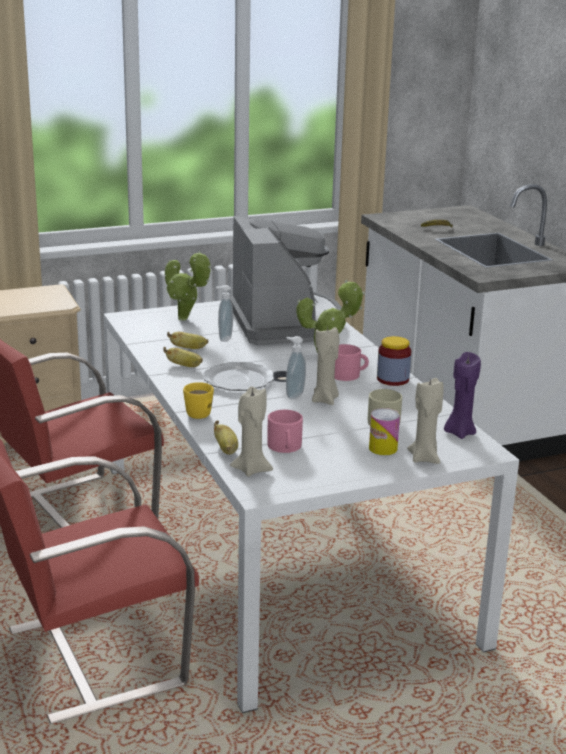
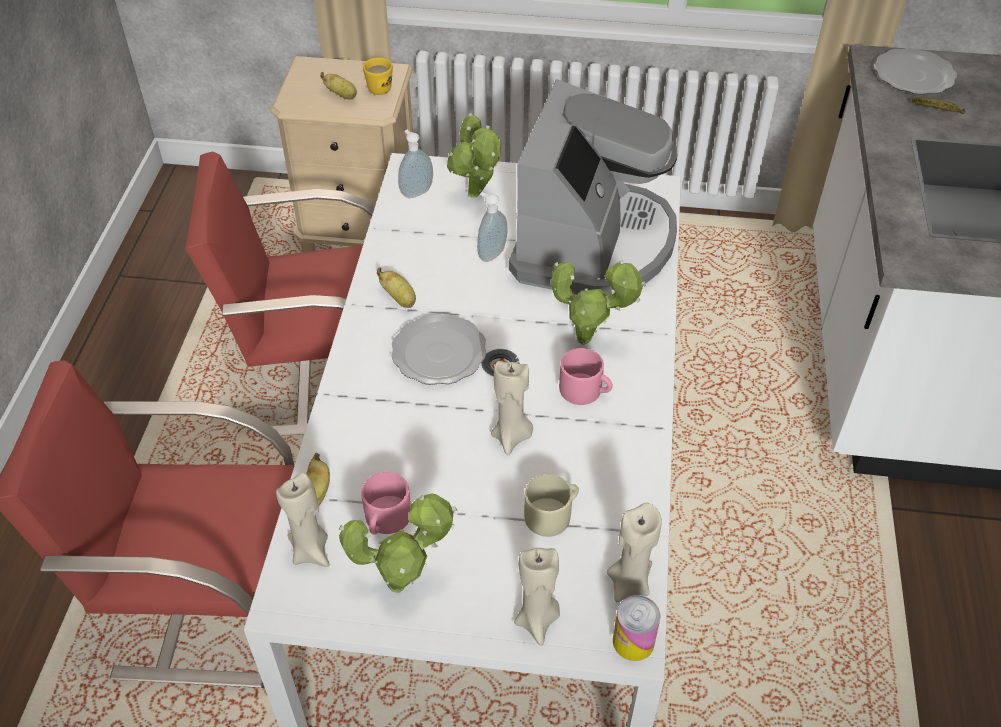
camera: 30 degrees right, 25 degrees up
(189, 348) = (432, 262): banana -> banana (342, 95)
(197, 412) = (340, 403): yellow mug -> yellow mug (381, 86)
(293, 395) = (481, 410): soap dispenser -> soap dispenser (415, 191)
(327, 466) = (403, 583): none -> potted plant
(383, 448) = (501, 575): can -> can (633, 641)
(392, 379) = (635, 423): jar -> none
(410, 219) = (914, 75): none -> plate
(459, 432) = (629, 582): purple candle -> beige candle

